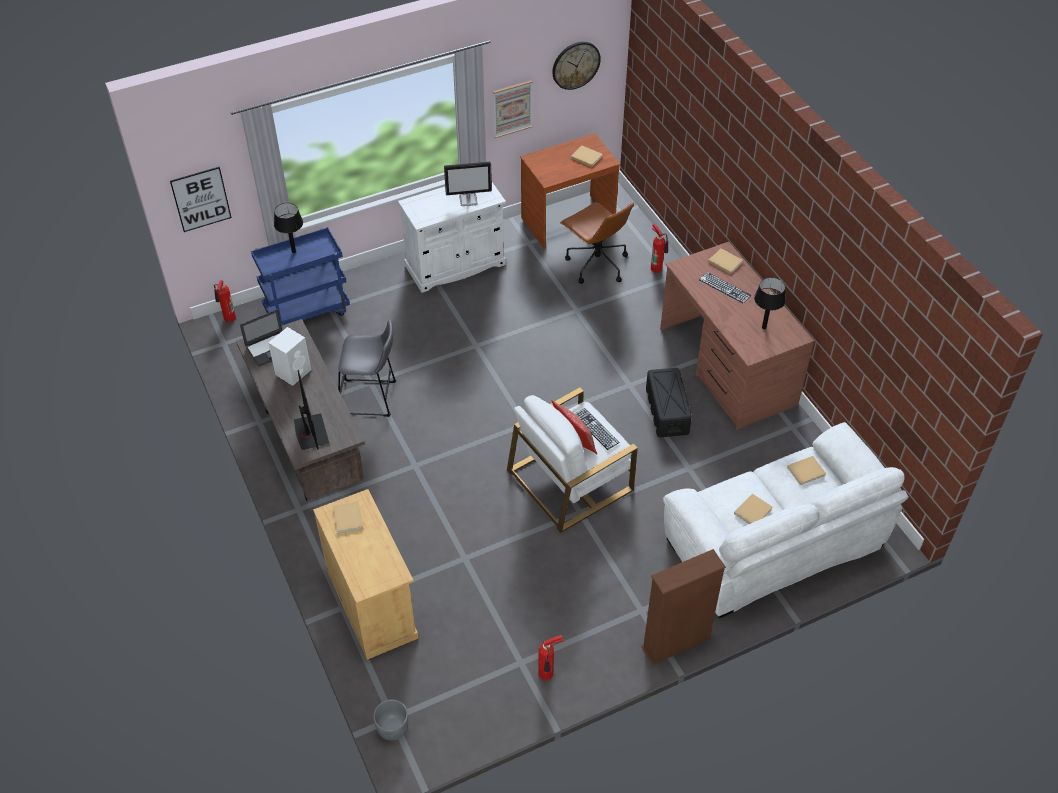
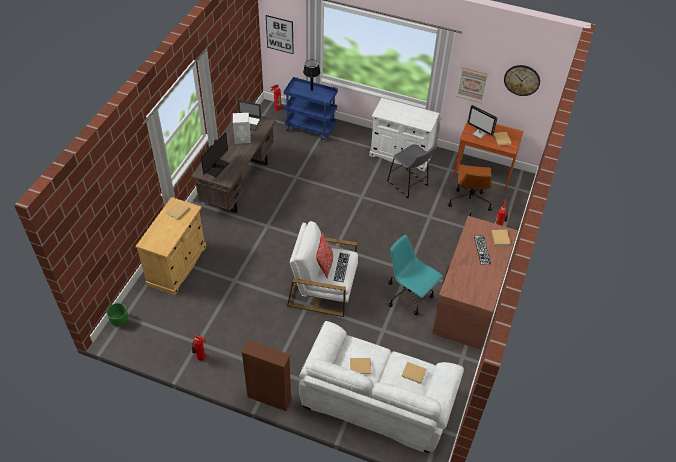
camera: 45 degrees right, 0 degrees up
(371, 398) = (287, 184): grey stool -> grey stool (408, 185)
(392, 728) = (119, 320): grey planter -> green planter
(468, 200) = (414, 119): monitor -> monitor (479, 134)
(667, 410) = (409, 296): black storage box -> turquoise office chair
(764, 327) = (474, 284): black table lamp -> none

